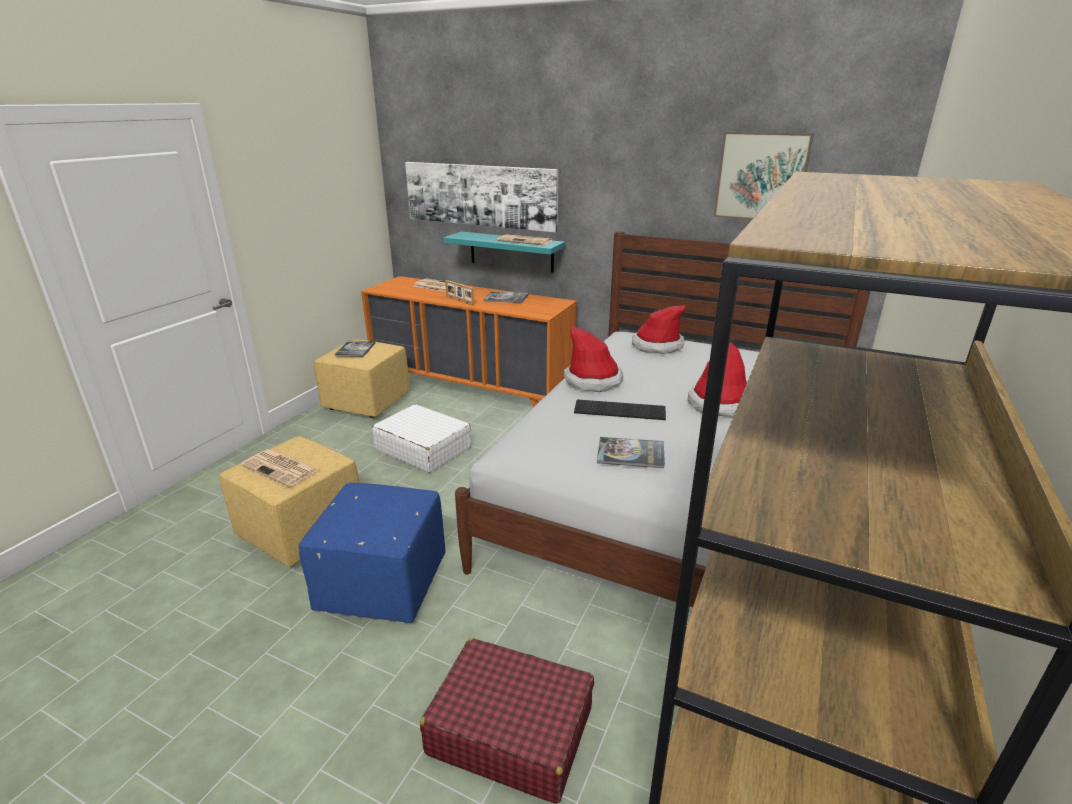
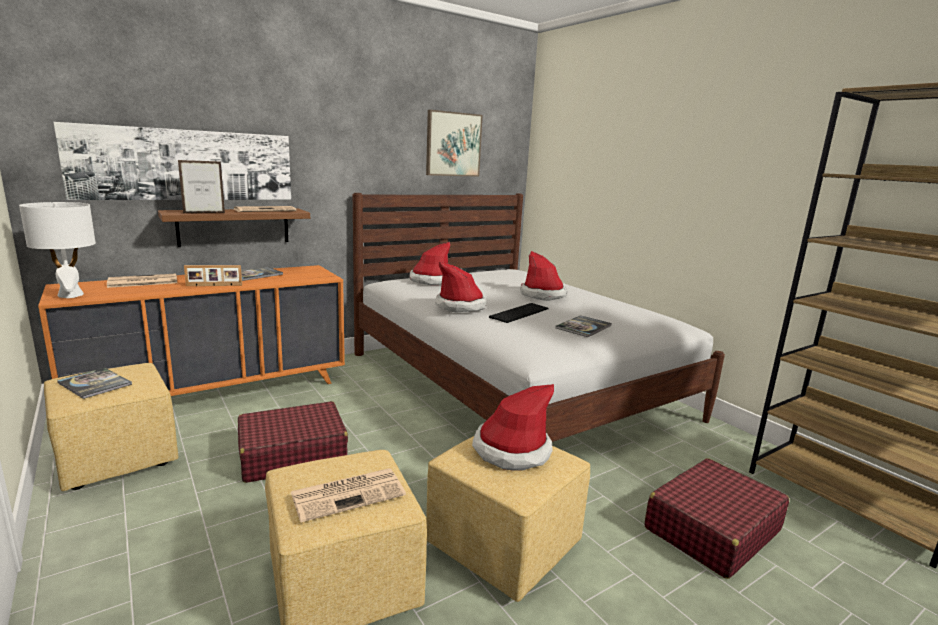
camera: 60 degrees left, 10 degrees down
(381, 584) = (501, 547): blue ottoman -> yellow ottoman
(385, 509) = (511, 450): none -> hat
(387, 287) = (70, 295): none -> white table lamp
(423, 448) = (292, 454): white suitcase -> red suitcase
(472, 239) = (204, 213): none -> picture frame
(511, 251) = (234, 226): turquoise shelf -> brown shelf

